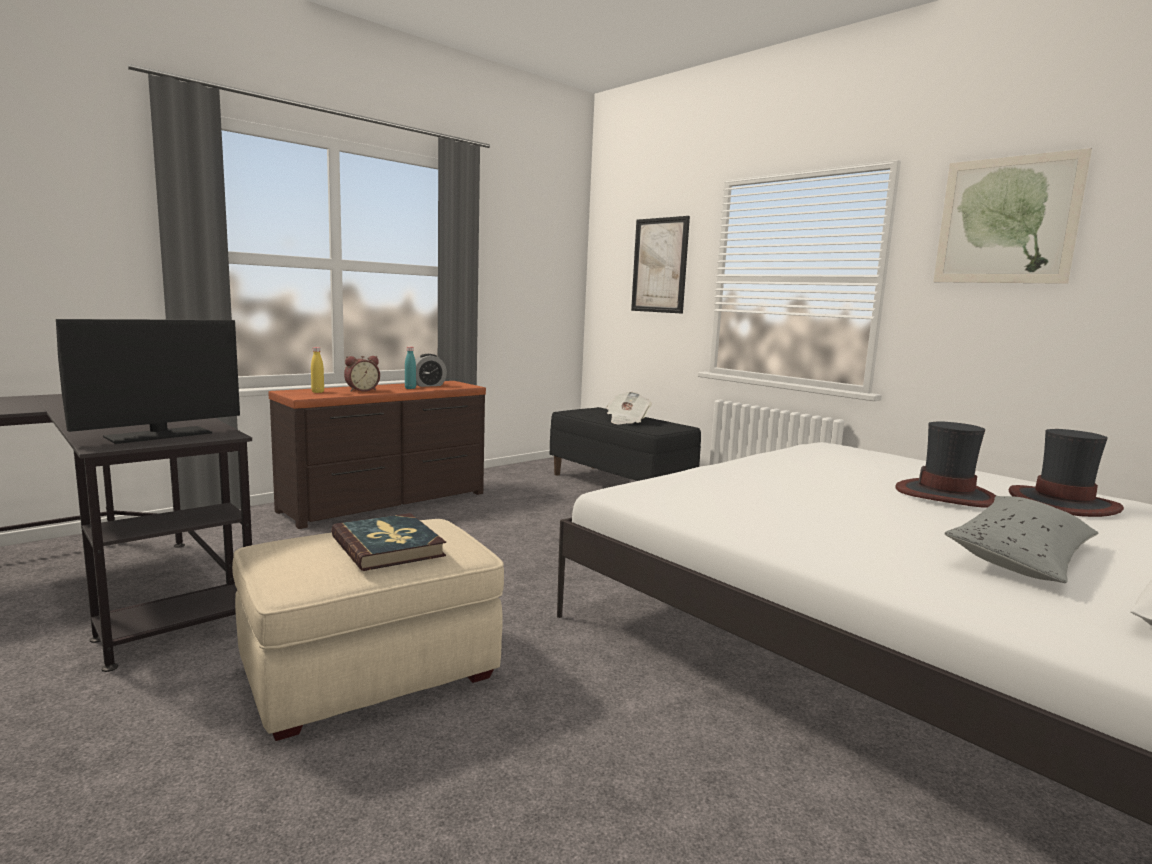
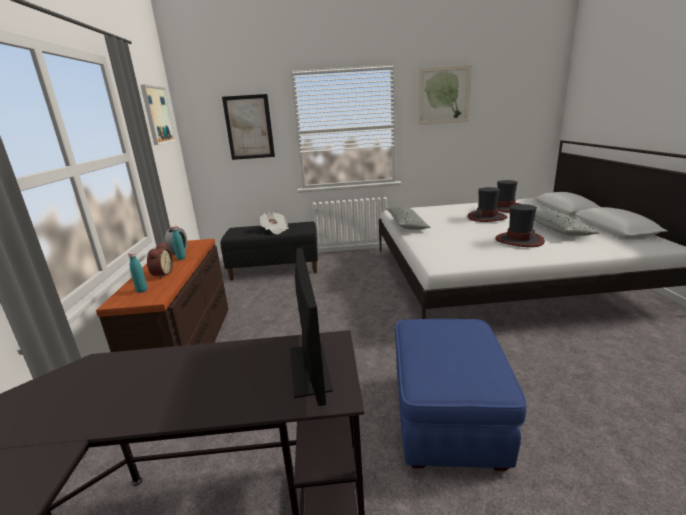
camera: 50 degrees left, 10 degrees up
(317, 392) = (142, 290): yellow bottle -> turquoise bottle
(372, 673) = (447, 416): beige ottoman -> blue ottoman
(388, 546) = (458, 343): book -> none
(539, 237) = (158, 115): none -> picture
(767, 457) = (406, 224): none -> grey pillow
(858, 528) = (519, 240): none -> hat

